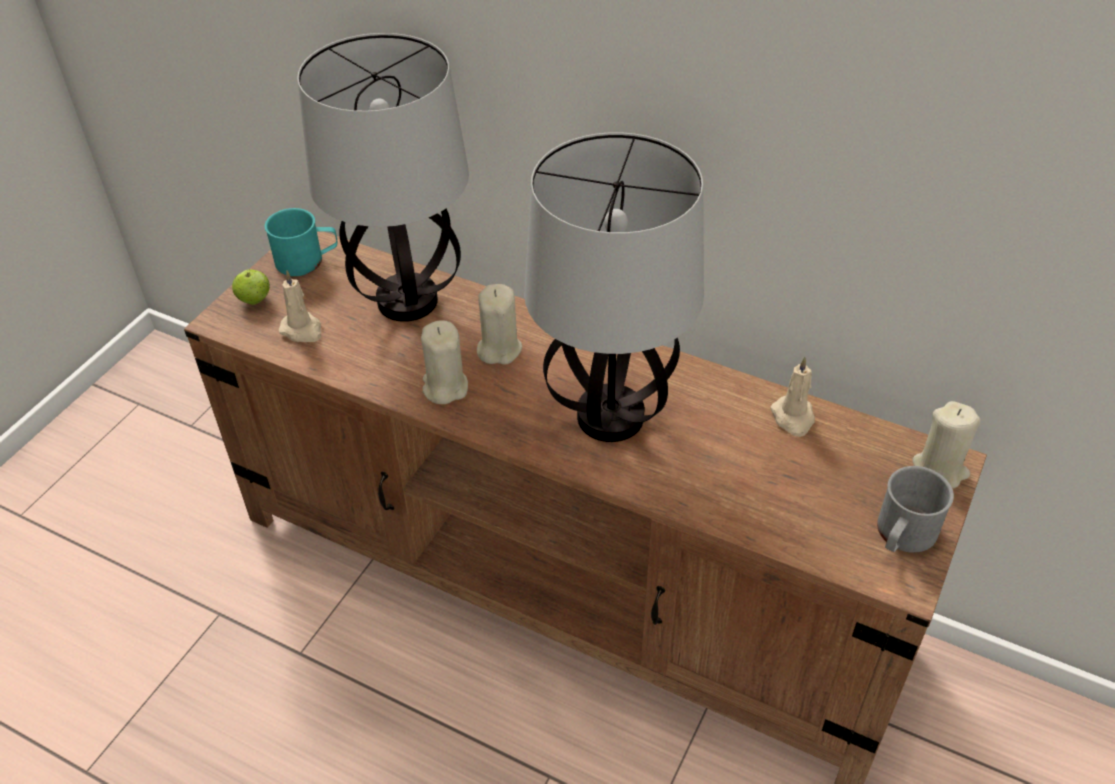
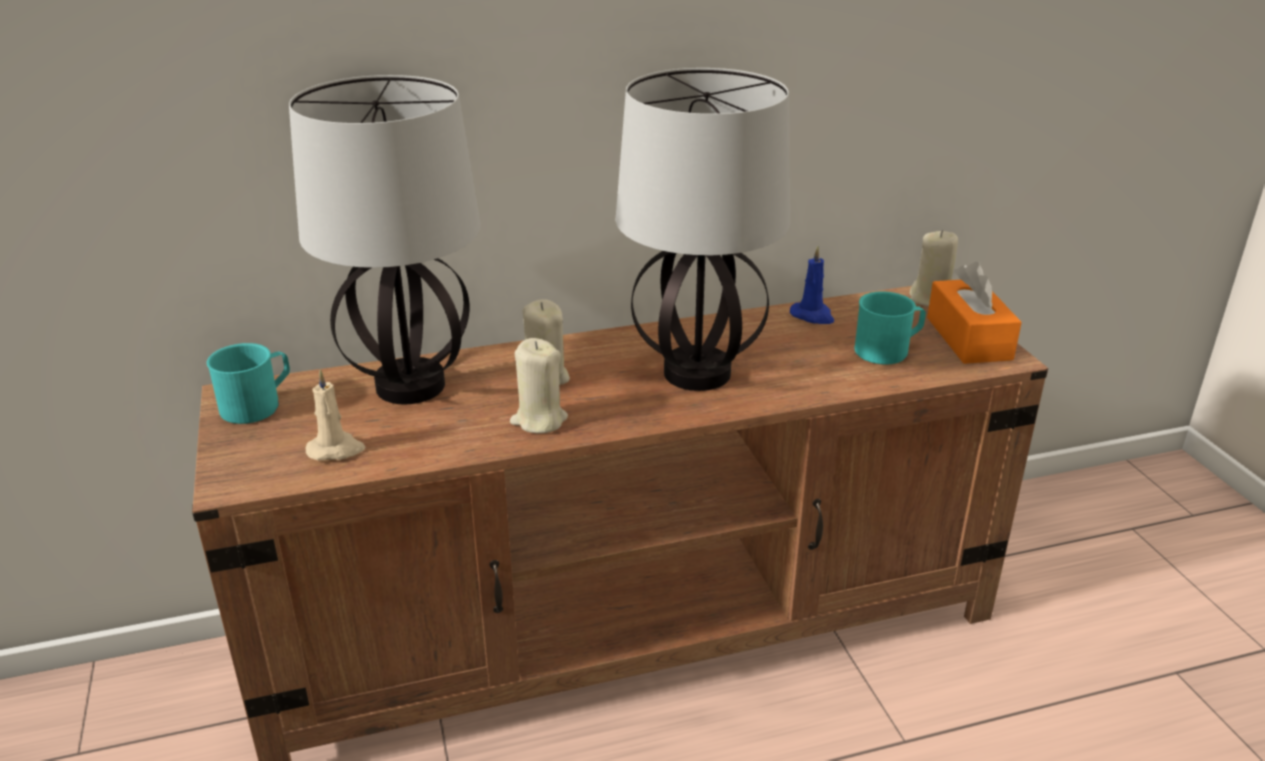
camera: 45 degrees left, 15 degrees down
(254, 300) = (245, 454): apple -> none
(793, 418) = (813, 316): beige candle -> blue candle
(804, 498) = (888, 350): none -> turquoise mug
(902, 536) = (968, 338): grey mug -> orange tissue box

